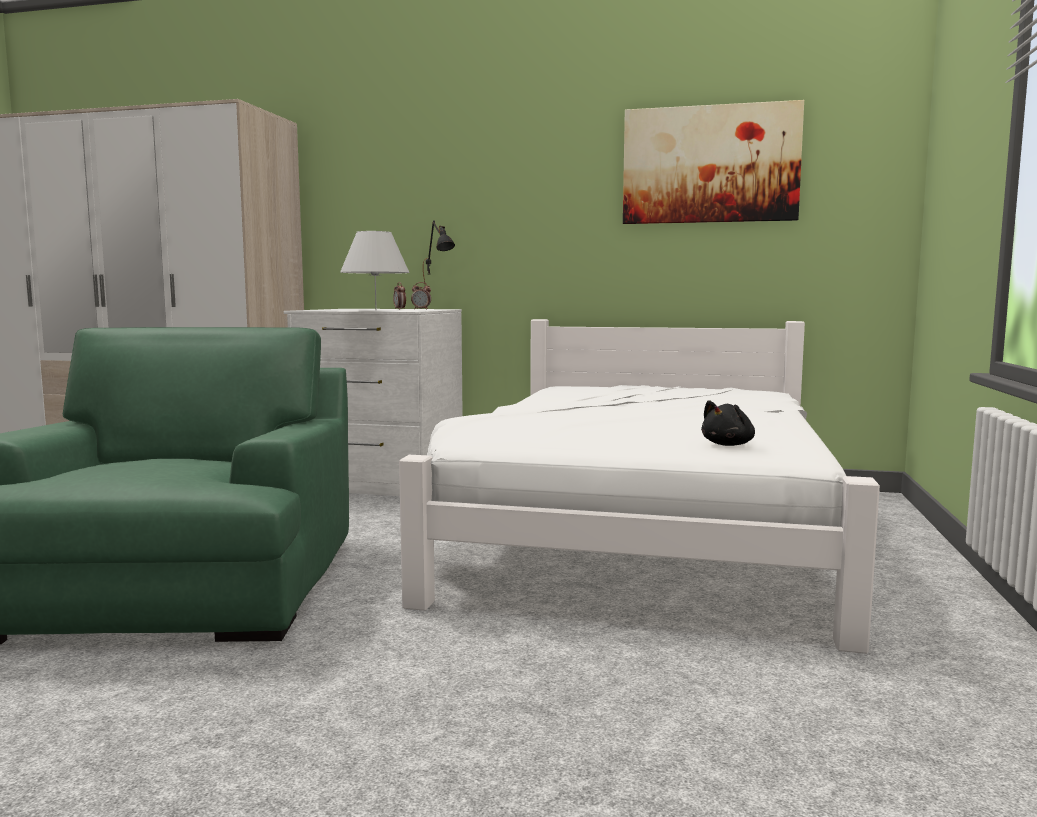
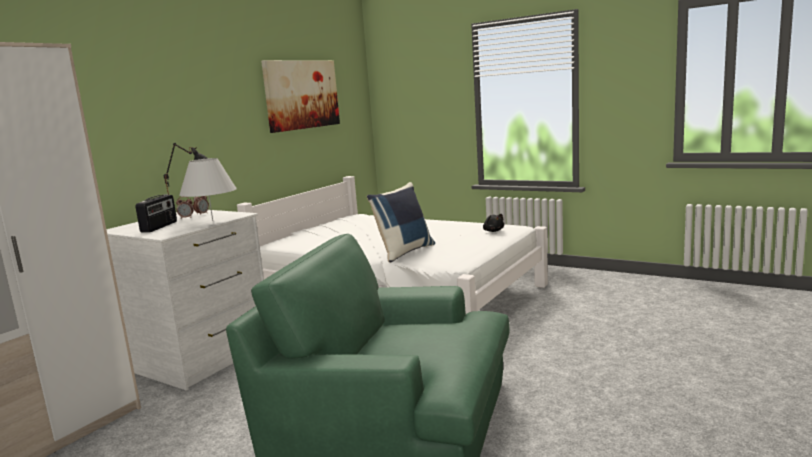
camera: 70 degrees left, 5 degrees up
(352, 309) = (160, 227): none -> radio
(527, 419) = (404, 252): none -> blue pillow

